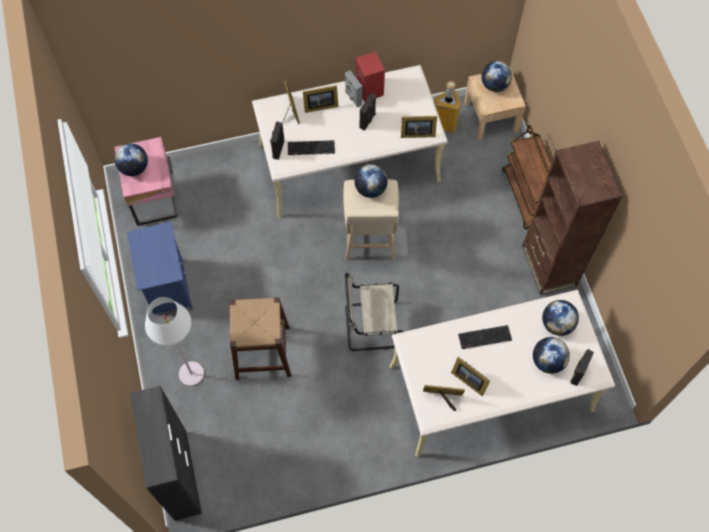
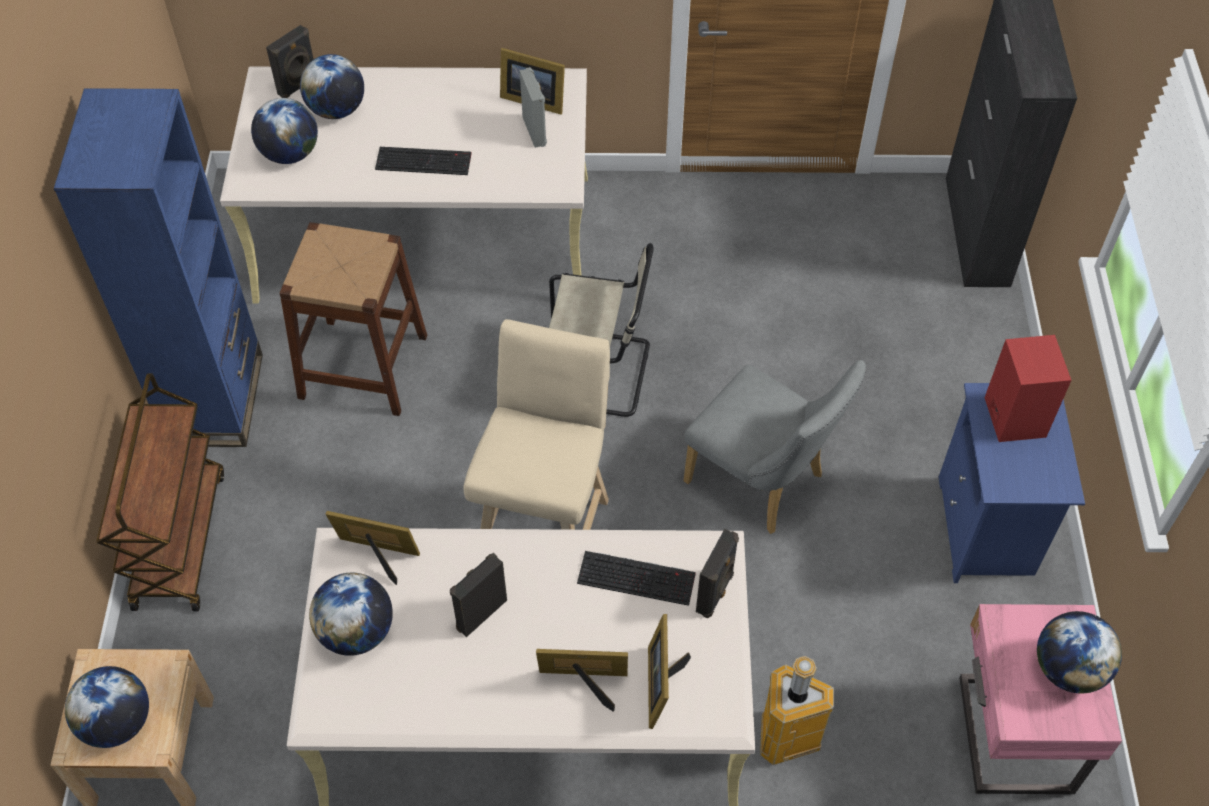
camera: 165 degrees left, 10 degrees down
(191, 374) = (948, 367): white floor lamp -> none
(262, 352) = (810, 374): brown stool -> brown stool (363, 366)
(275, 286) = (762, 483): none -> grey chair
(353, 98) = (495, 683): grey speaker -> grey speaker (535, 131)
(370, 90) = (444, 696): red speaker -> red speaker (1013, 416)
(370, 189) = (529, 470): globe -> globe (356, 632)
(444, 124) = (271, 759): trash can -> trash can (788, 739)
(468, 379) = (479, 113): picture frame -> none
(549, 265) = (216, 399): brown bookcase -> blue bookcase

